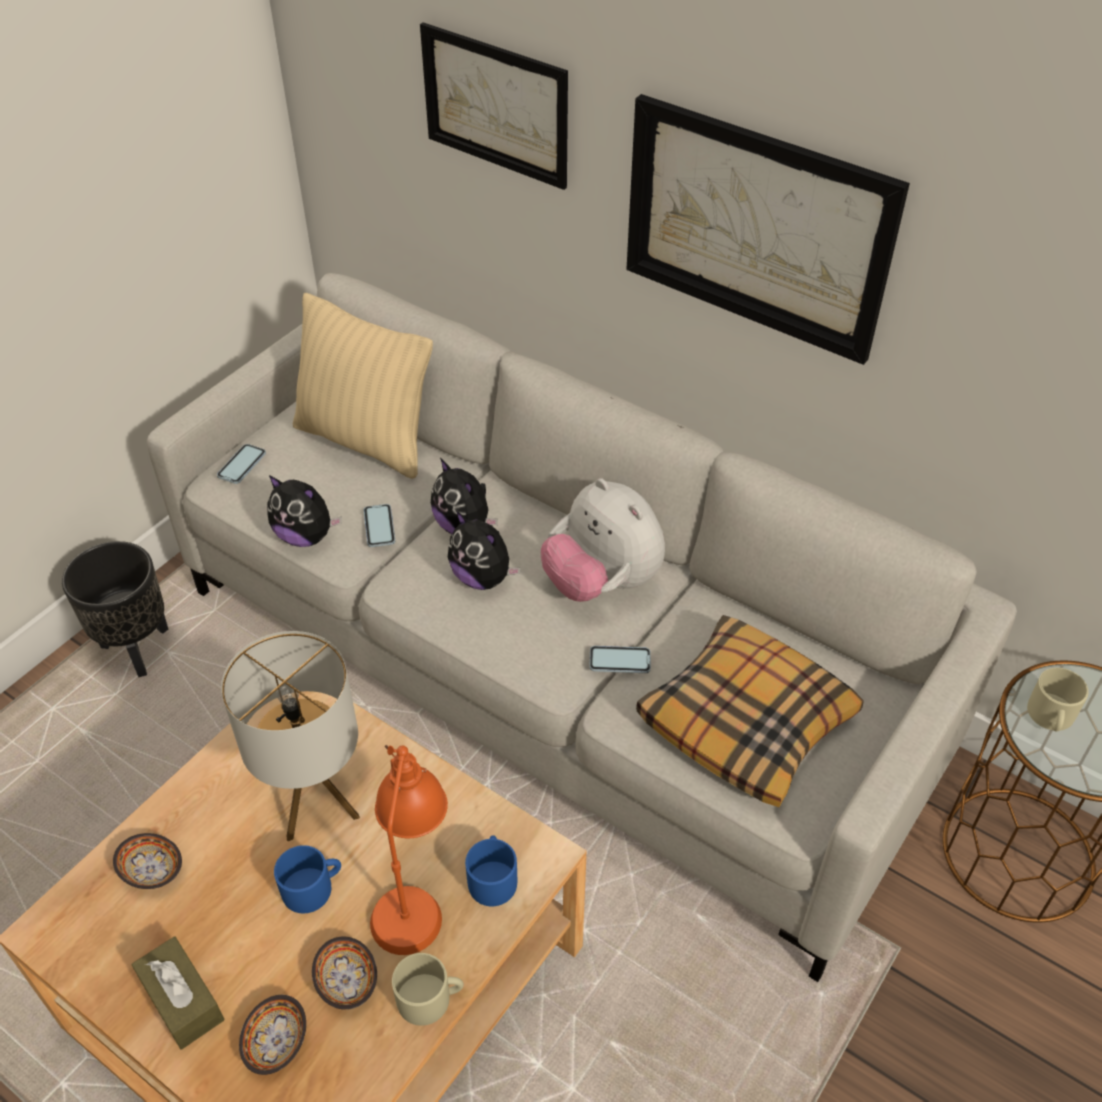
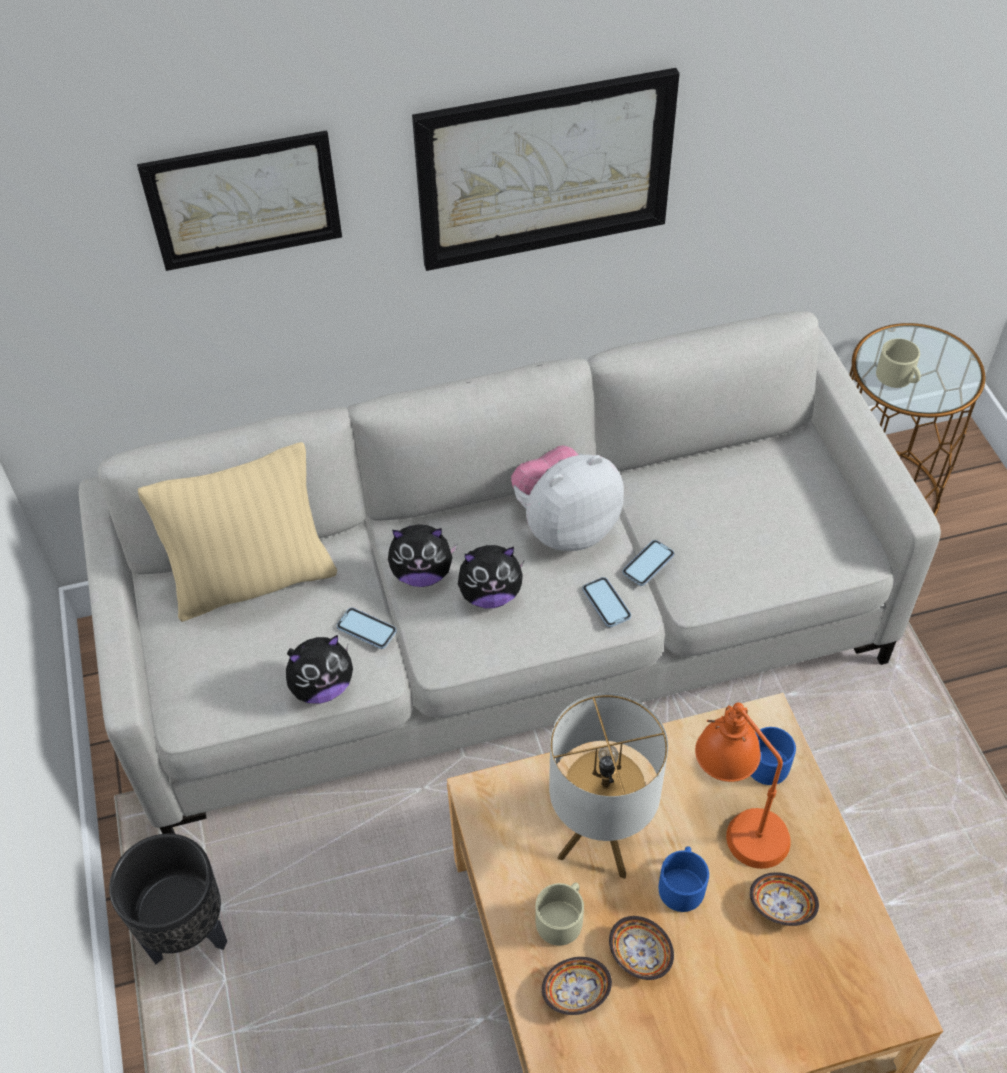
camera: 50 degrees left, 5 degrees up
(182, 1000) = (716, 1030): brown tissue box -> none
(242, 465) = (186, 686): phone -> phone (606, 603)
(276, 1042) = (799, 981): bowl -> bowl (640, 954)
(430, 998) = (833, 860): beige mug -> beige mug (562, 917)
(601, 582) = (565, 526): plush toy -> plush toy turned 150 degrees clockwise
(747, 721) = (763, 529): pillow -> none

